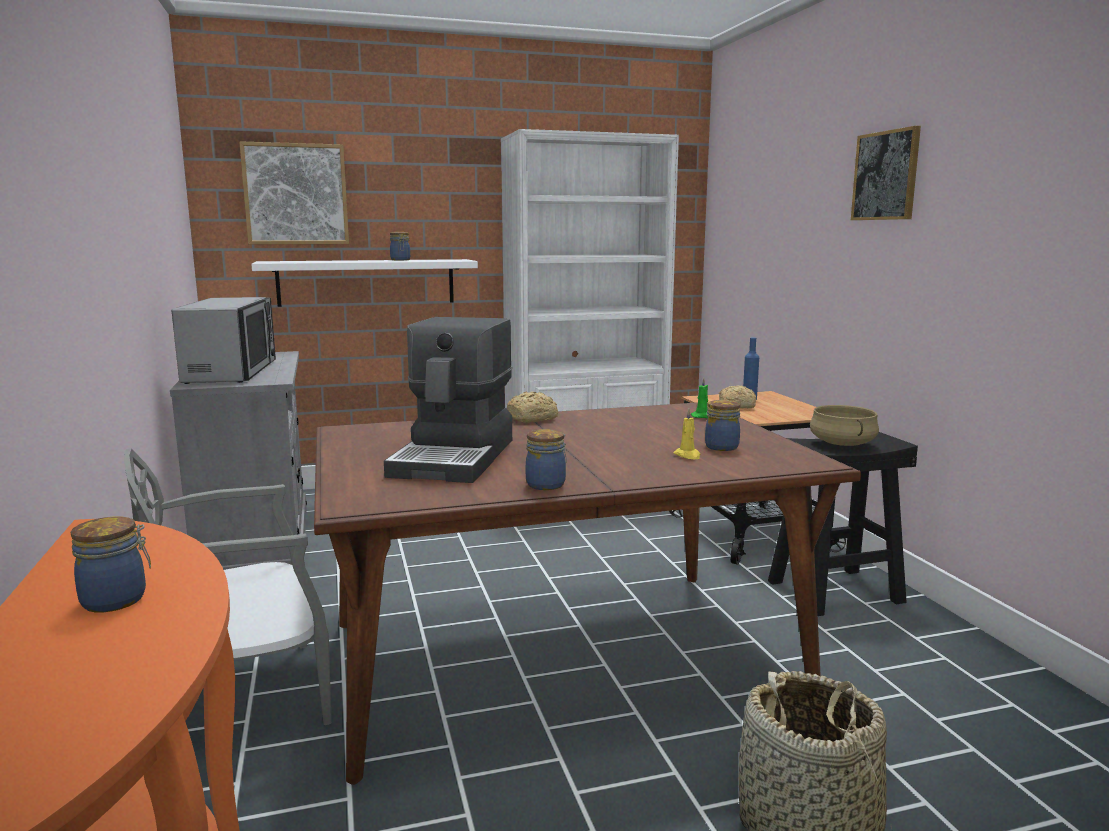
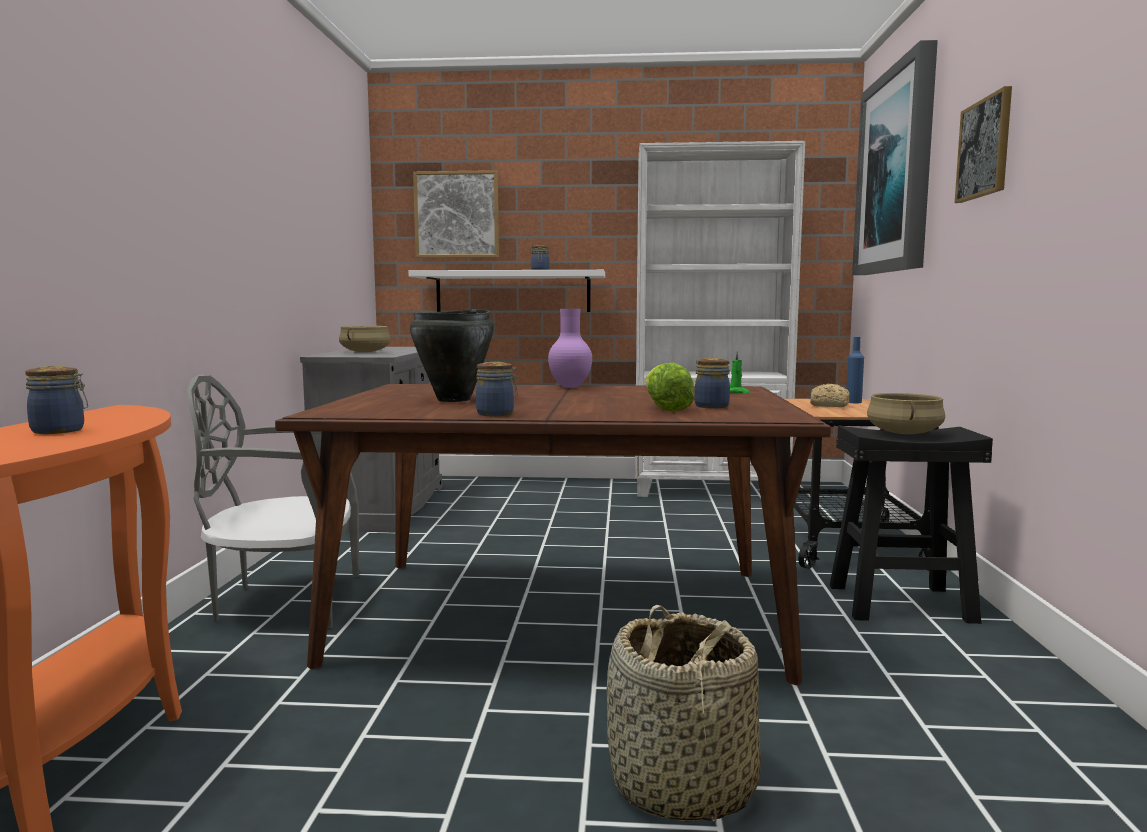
camera: 20 degrees right, 5 degrees down
(232, 372) = (365, 352): microwave -> beige cooking pot
(456, 457) = (455, 400): coffee machine -> black cooking pot
(533, 418) = (571, 387): bread -> purple vase
(687, 455) = (665, 408): yellow candle -> lettuce
(765, 173) = (896, 172): none -> picture

